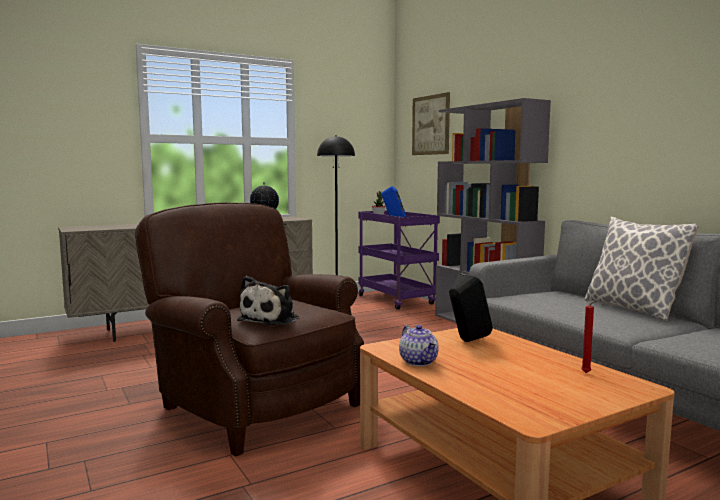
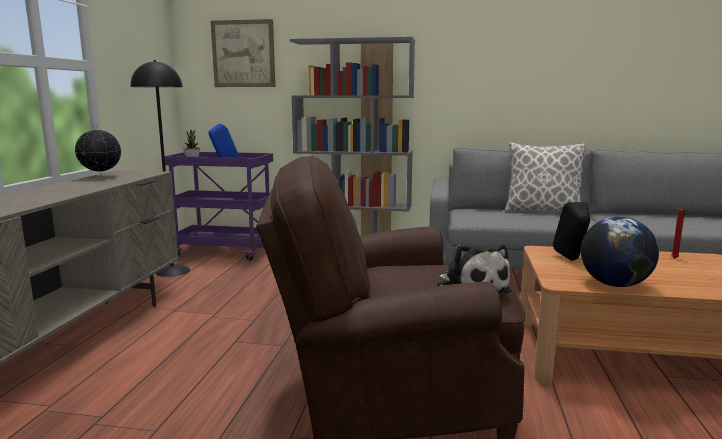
camera: 50 degrees left, 5 degrees up
(419, 362) = (614, 284): teapot -> globe

